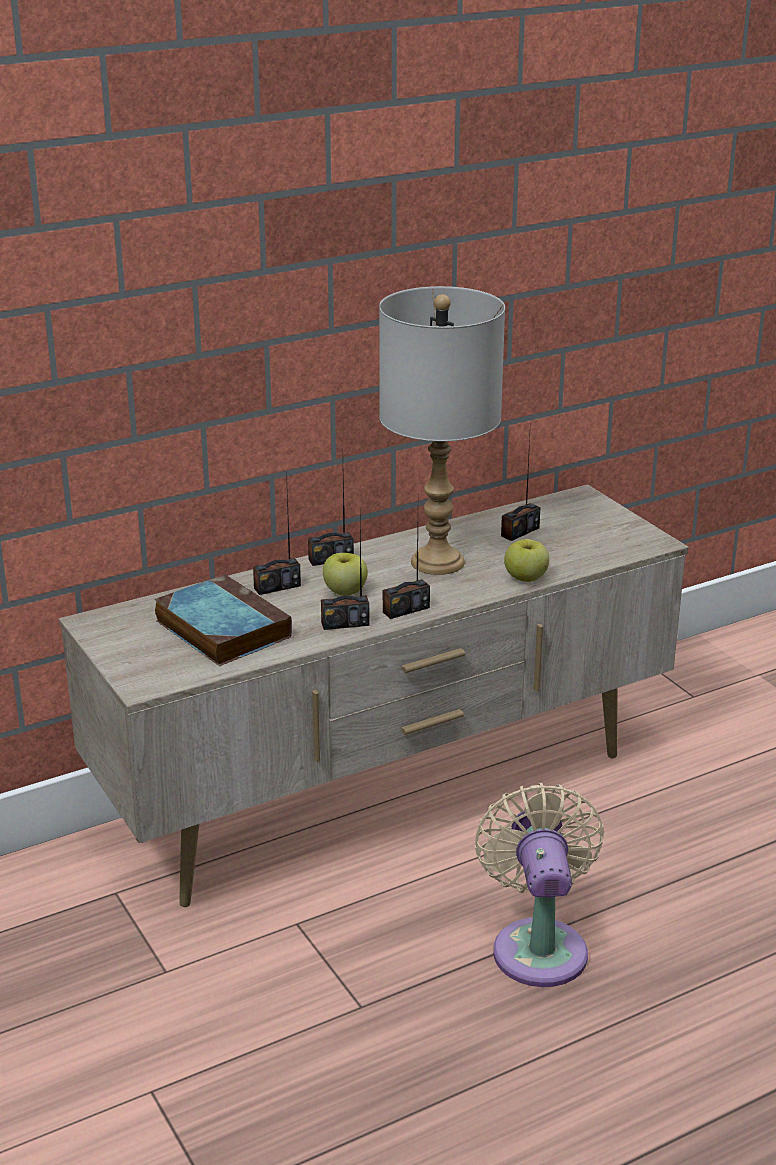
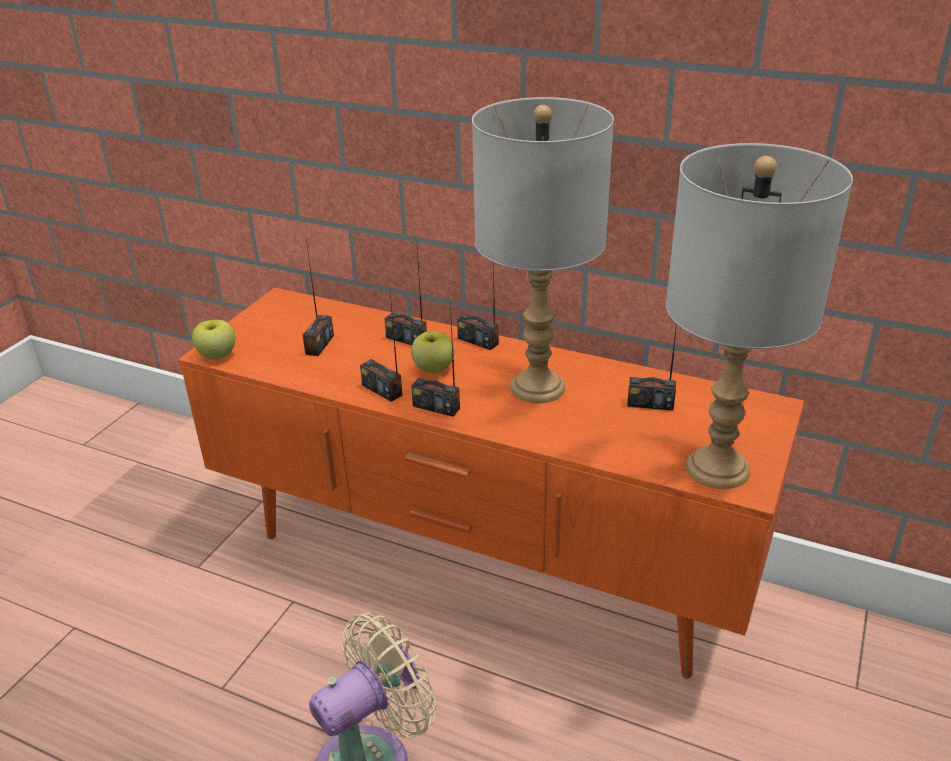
camera: 55 degrees right, 5 degrees up
(220, 628) = (319, 345): book -> radio
(387, 799) = (480, 568): beige tv stand -> orange tv stand
(526, 578) = (568, 442): apple -> apple (217, 355)
(624, 542) = (717, 469): none -> grey table lamp

